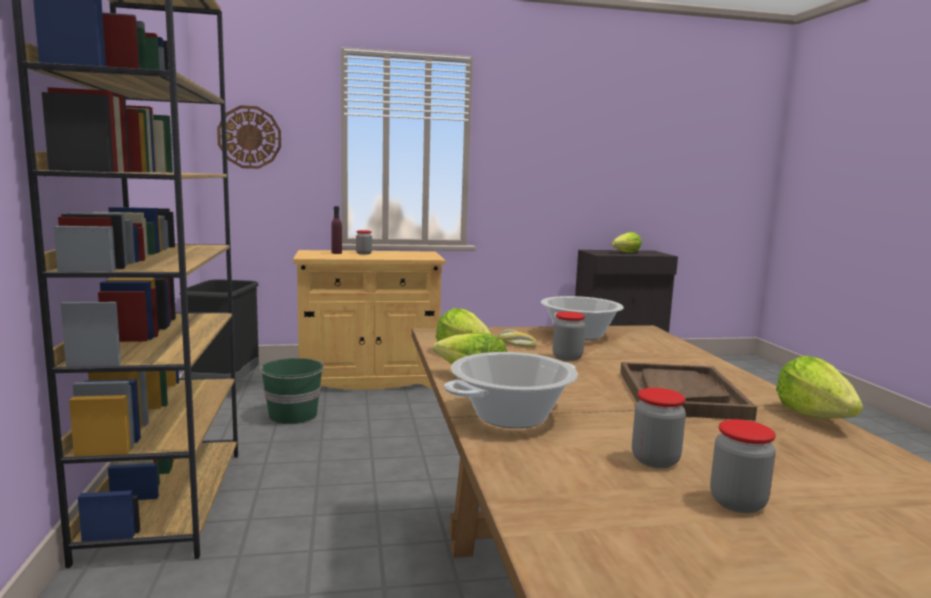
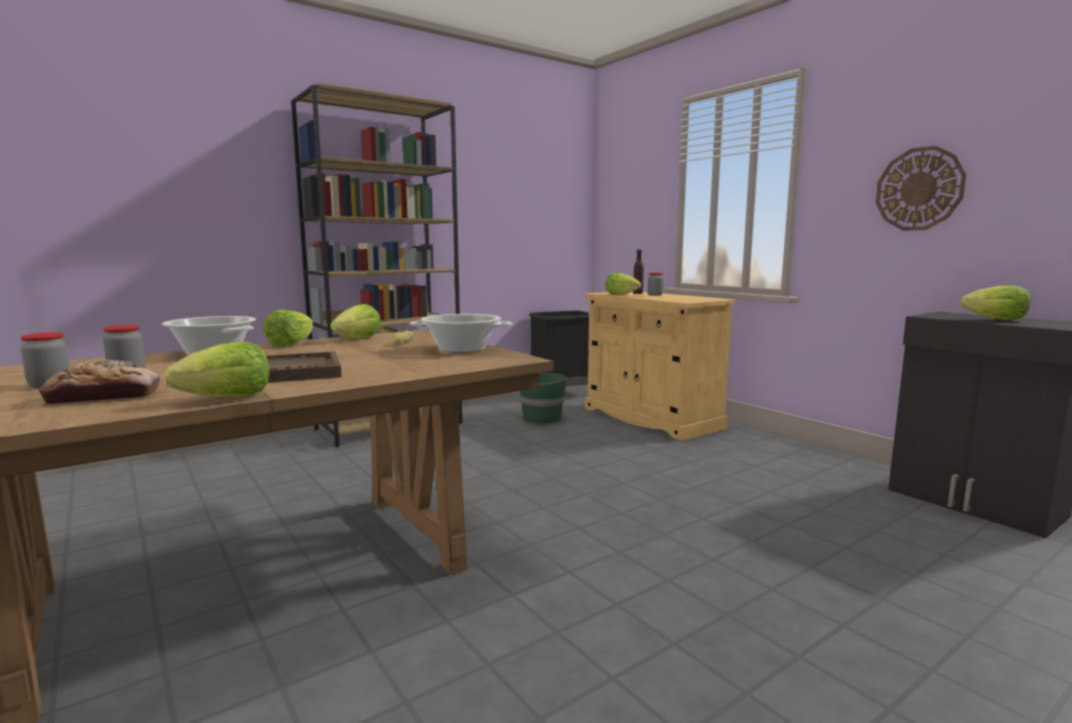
camera: 65 degrees right, 0 degrees up
(249, 137) = (620, 194): wall clock -> wall clock (919, 189)
(339, 256) = (621, 295): none -> lettuce
(567, 357) = (373, 351): jar -> none
(813, 465) = (104, 397): none -> bread

